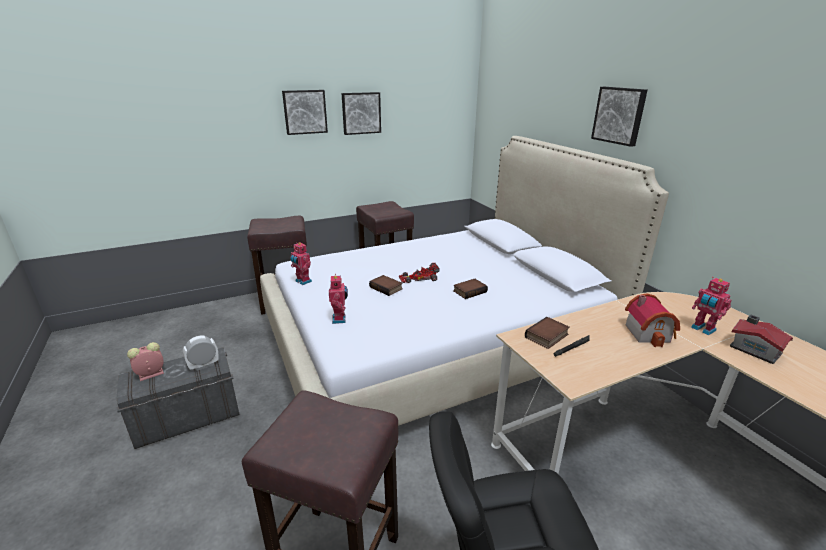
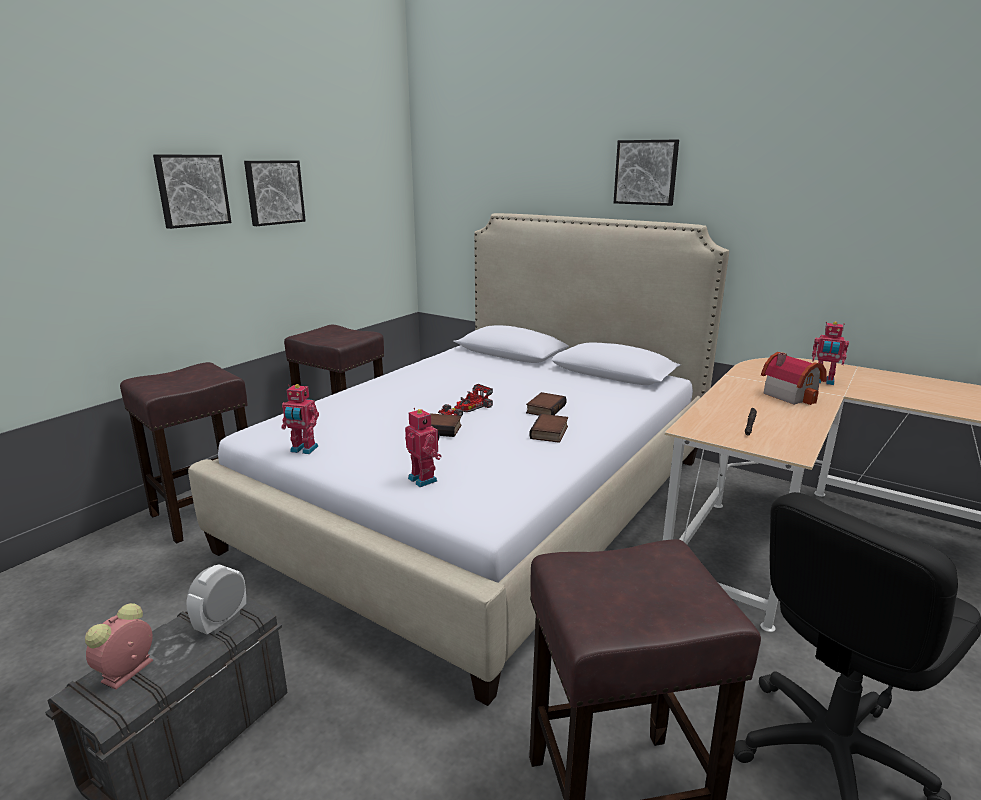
camera: 30 degrees left, 5 degrees down
(547, 336) = (714, 421): book -> book (550, 433)
(754, 349) = (877, 387): toy house -> none

